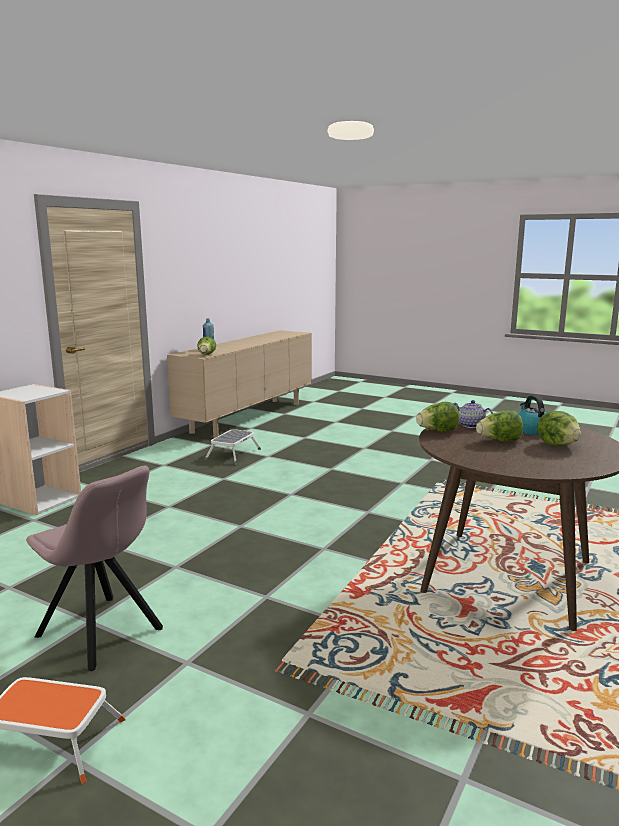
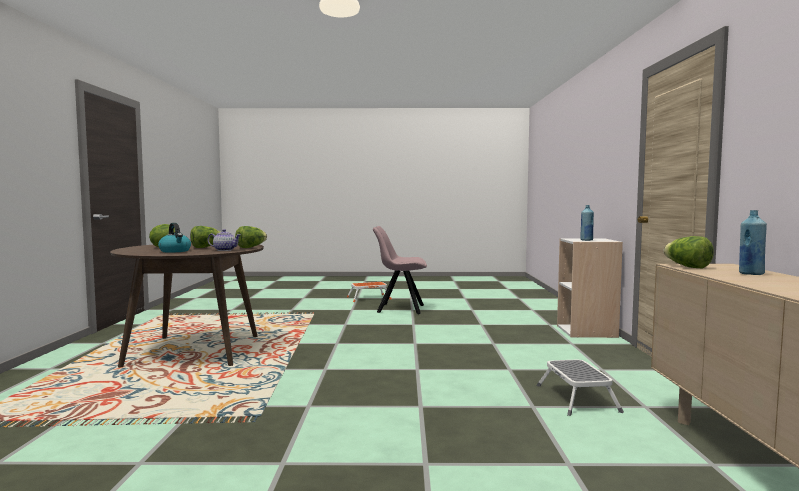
camera: 150 degrees right, 10 degrees down
(38, 391) = (586, 240): none -> blue bottle

